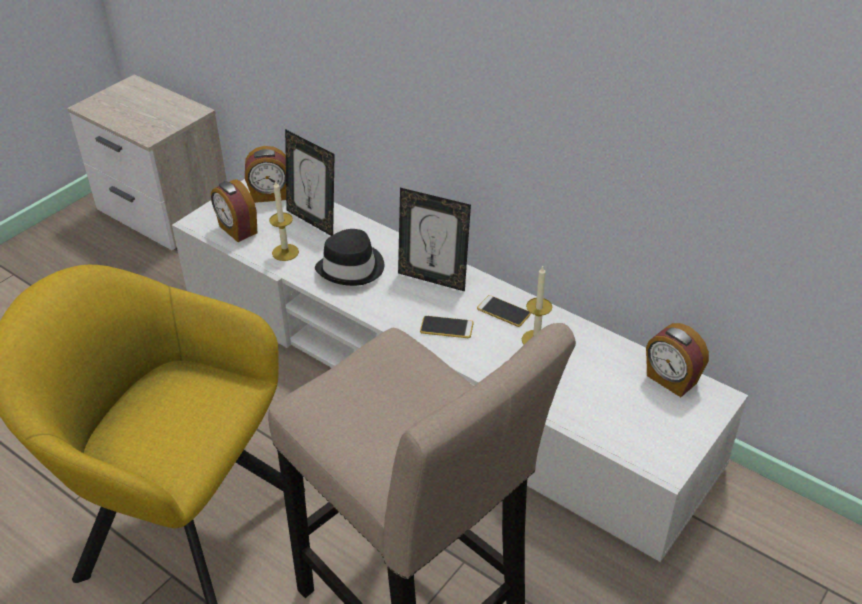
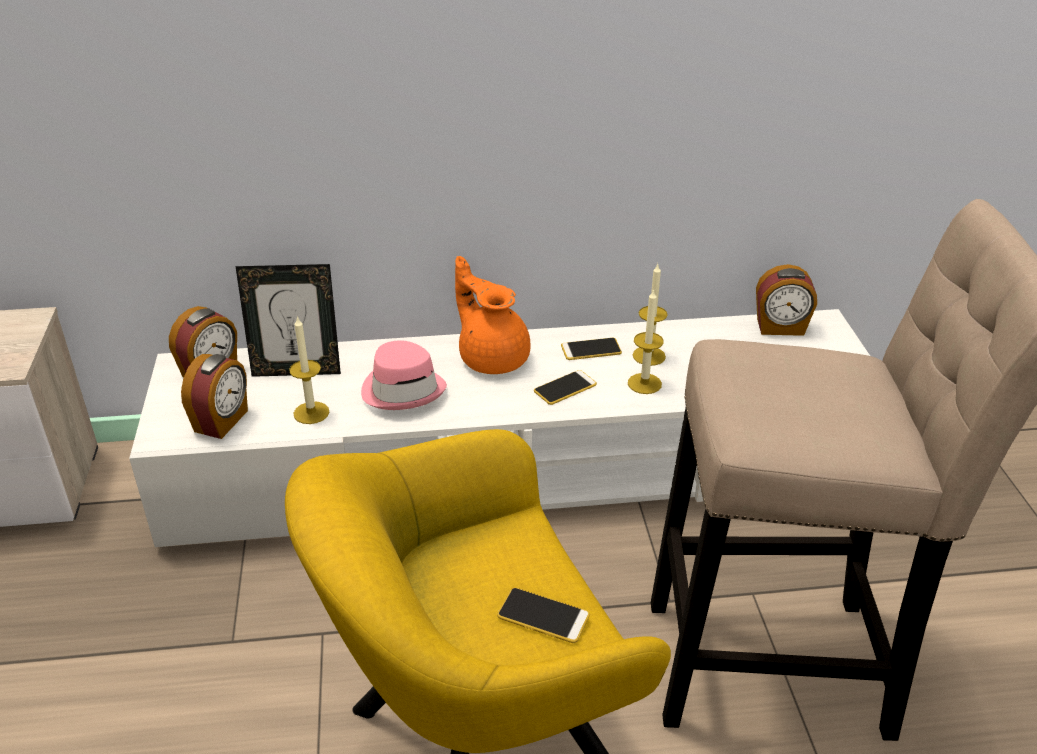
camera: 45 degrees left, 5 degrees down
(175, 443) = (543, 616): none -> phone
(237, 230) = (222, 421): alarm clock -> alarm clock turned 75 degrees counterclockwise
(352, 268) = (403, 389): black hat -> pink hat
(433, 278) = (492, 357): picture frame -> orange teapot
(502, 357) = (644, 383): none -> candle

